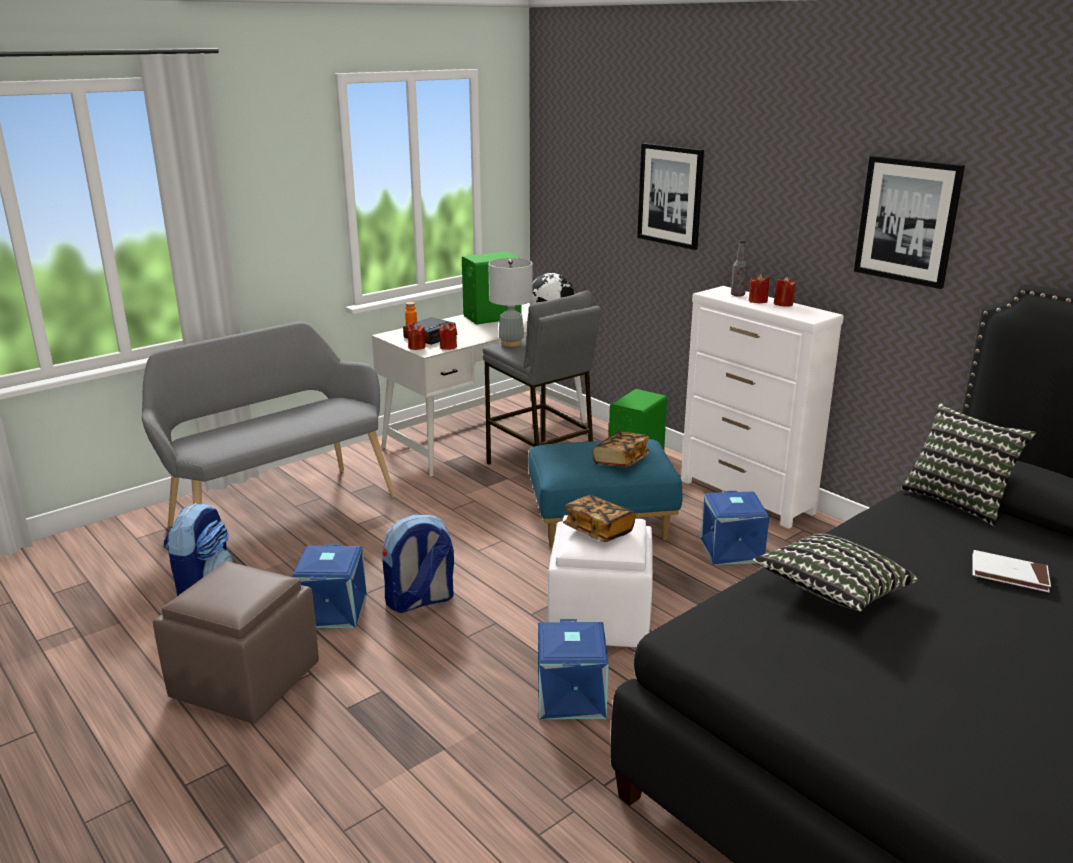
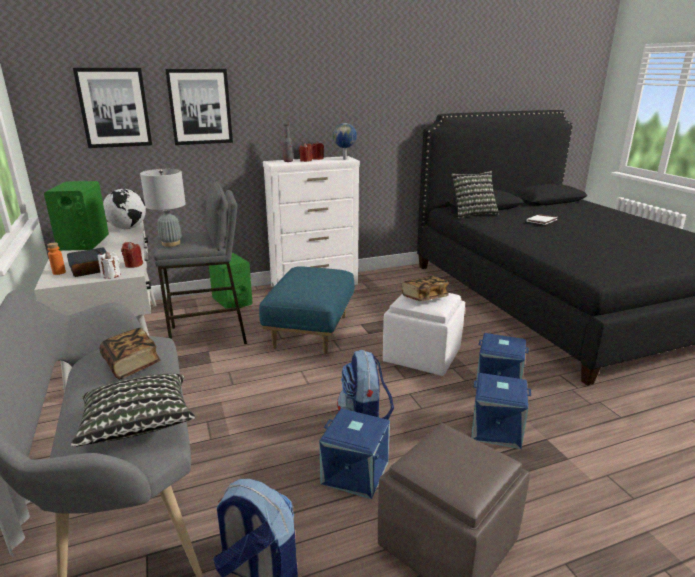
camera: 70 degrees left, 0 degrees up
(416, 347) = (111, 275): red candle -> white candle
(621, 461) = (325, 278): book -> book (132, 364)
(730, 550) = (369, 303): blue storage box -> blue storage box (495, 429)
(808, 316) = (345, 159): none -> globe
(831, 592) = (557, 246): pillow -> pillow (138, 425)
(907, 221) = (372, 95): picture -> picture (114, 108)

